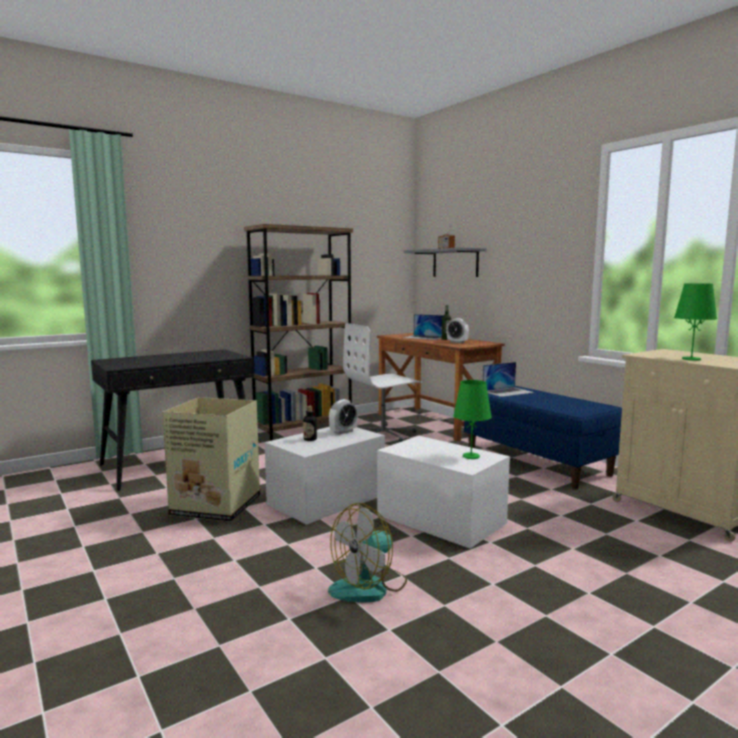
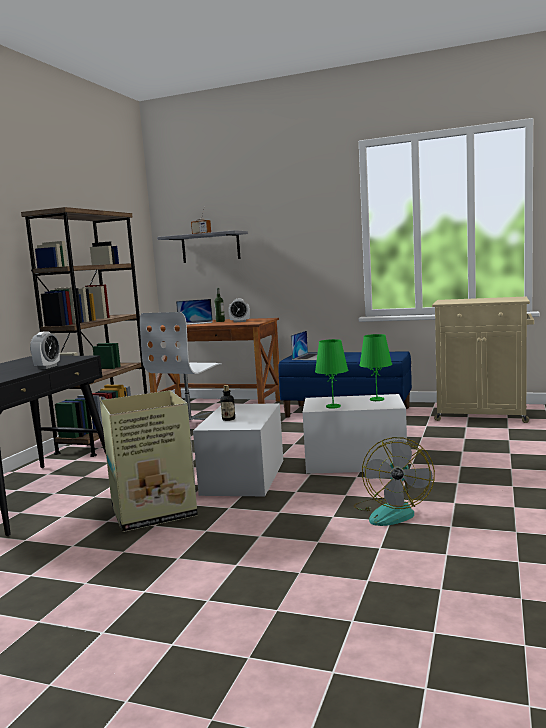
camera: 35 degrees left, 0 degrees up
(343, 432) = (241, 409): alarm clock -> alarm clock (47, 367)
(691, 359) = (478, 301): green table lamp -> green table lamp (333, 406)

